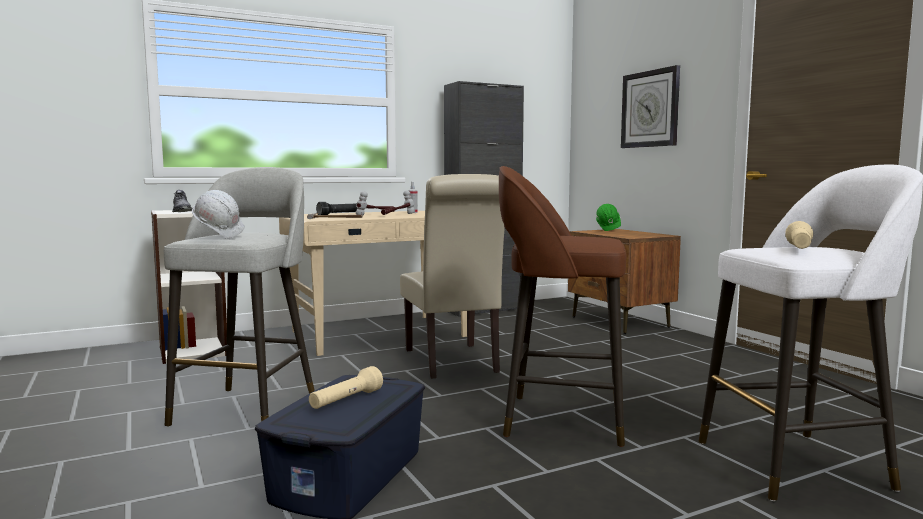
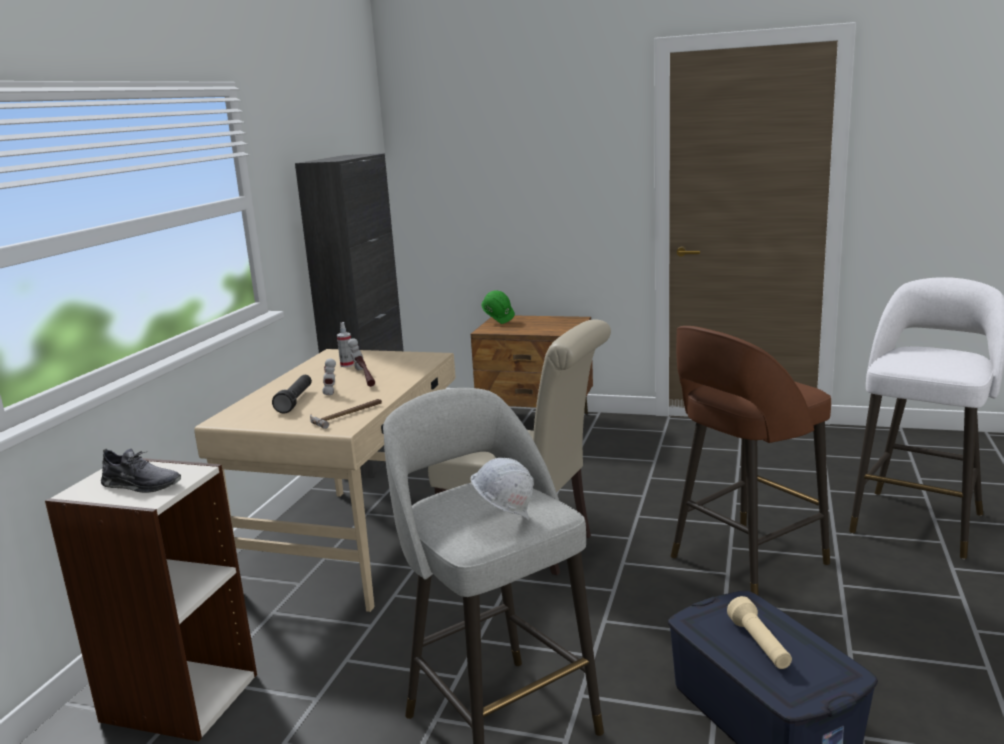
camera: 45 degrees left, 10 degrees up
(650, 109) = (530, 175): wall clock -> none
(799, 249) = (932, 359): beige flashlight -> none

